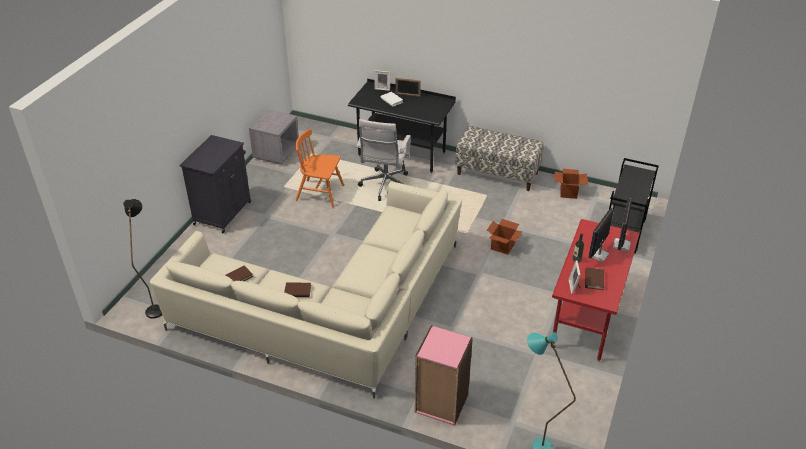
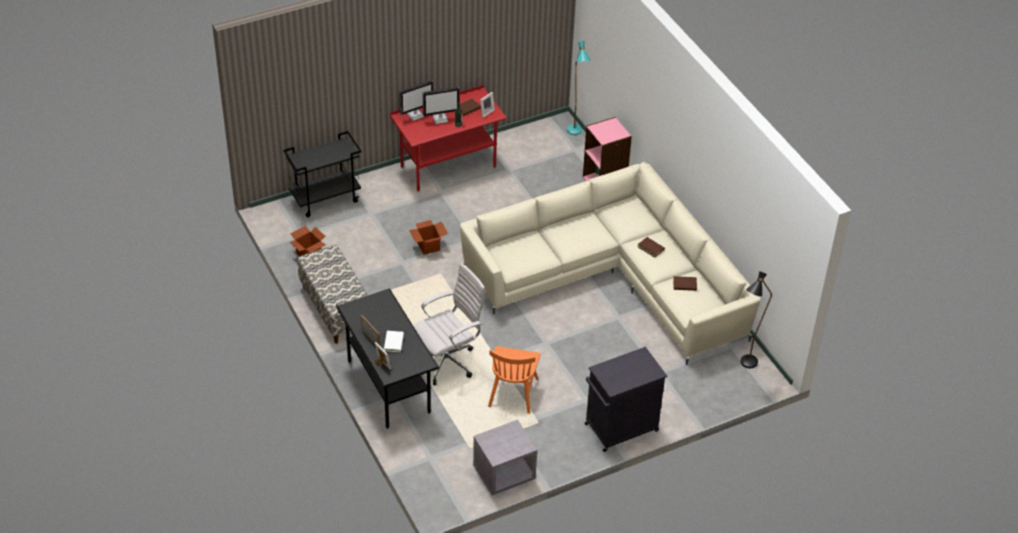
camera: 140 degrees left, 5 degrees up
(320, 193) = (513, 392): orange chair -> orange chair turned 45 degrees clockwise

